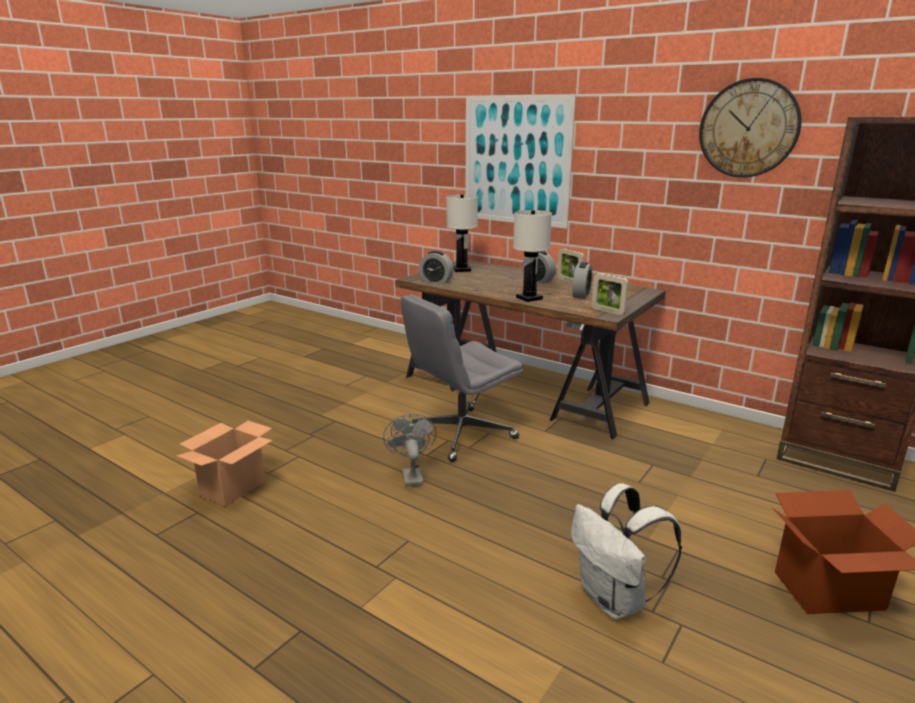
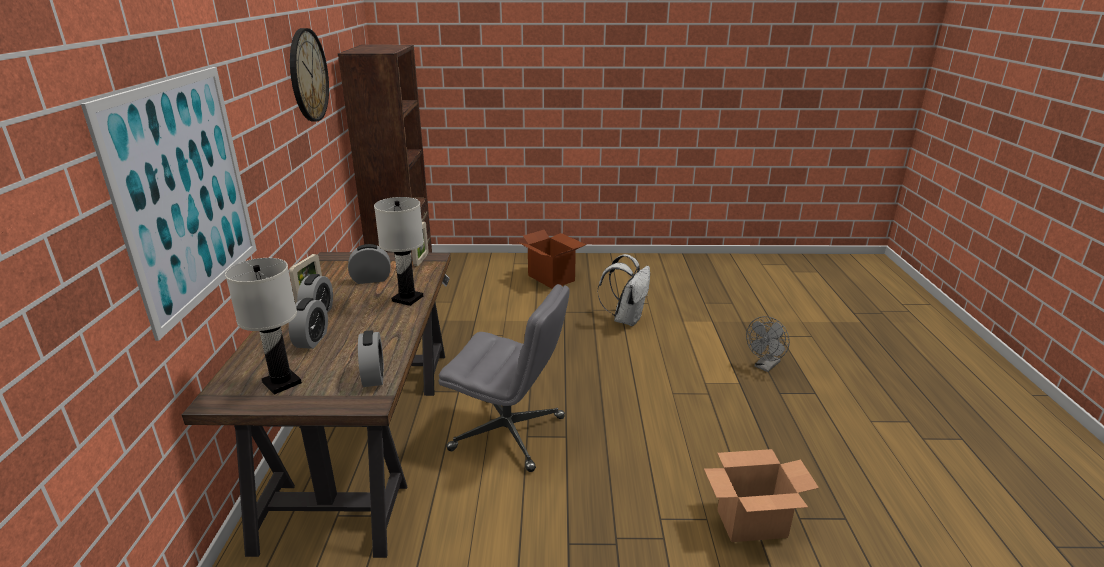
camera: 125 degrees left, 5 degrees up
(411, 475) = (605, 429): grey fan -> grey fan (765, 366)
(501, 276) = (312, 340): none -> alarm clock

